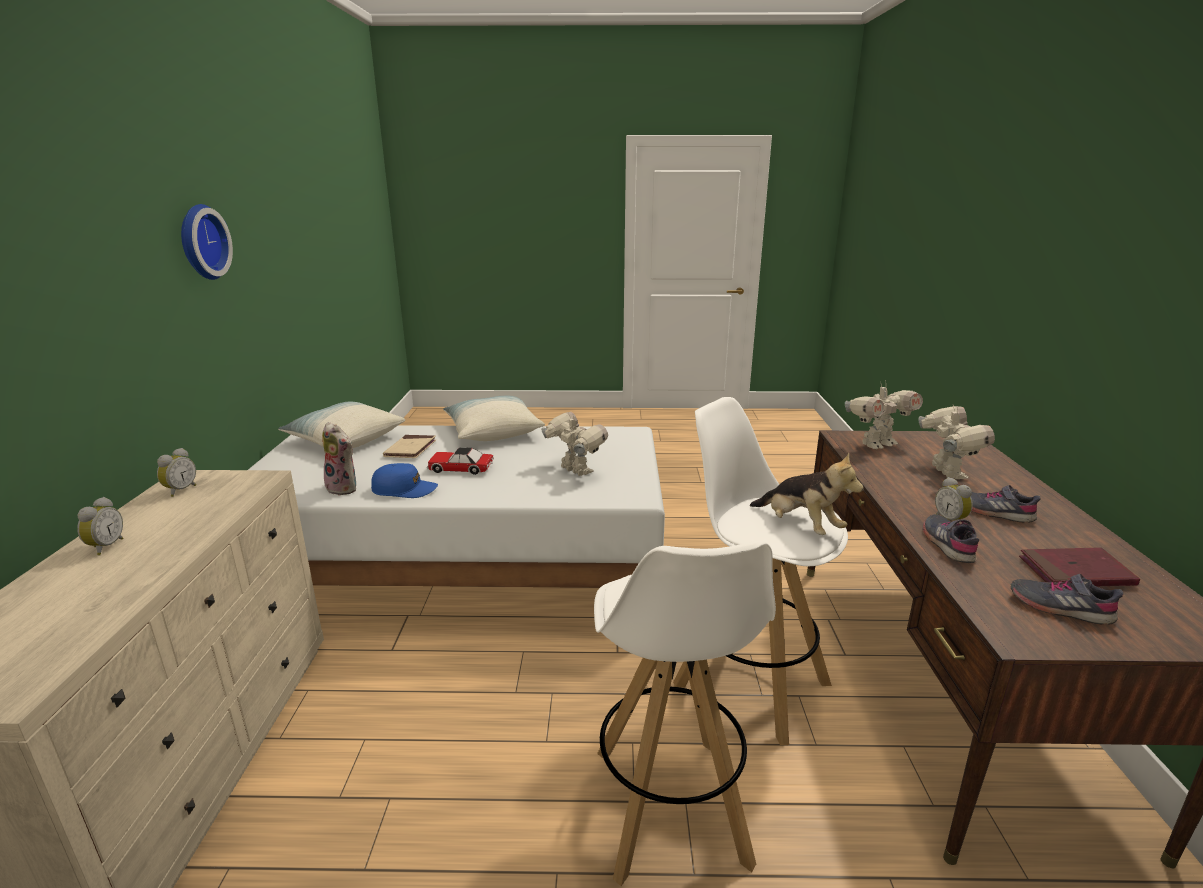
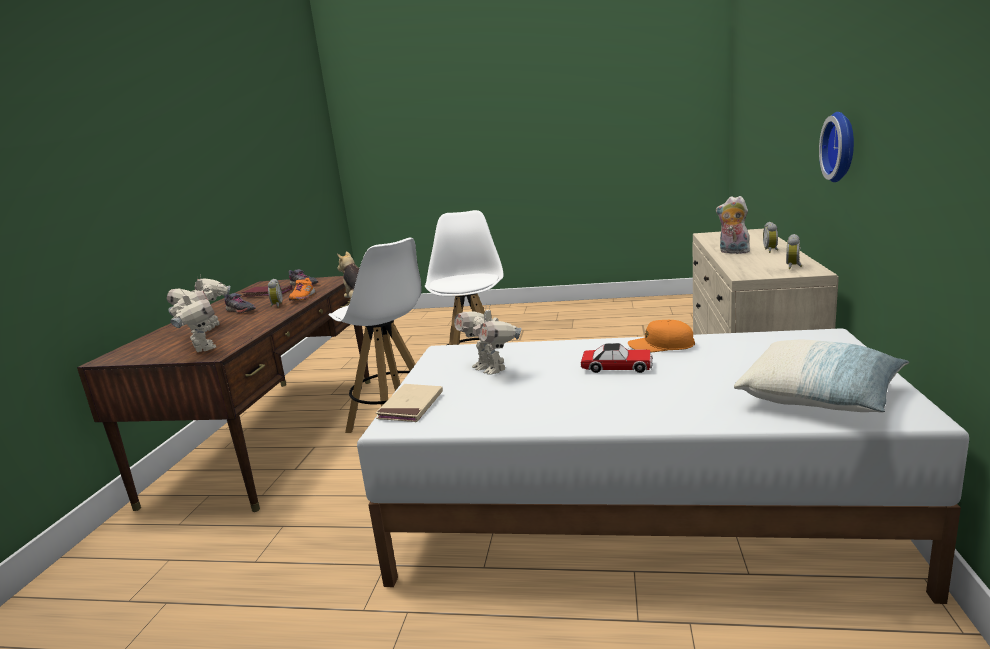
camera: 170 degrees left, 5 degrees down
(200, 242) = (933, 75): wall clock -> wall clock (842, 146)
(344, 488) = (725, 344): plush toy -> plush toy (732, 252)
(404, 490) = (661, 346): blue cap -> orange cap
(410, 449) = (701, 387): beige book -> beige book (411, 406)
(492, 432) = (600, 418): pillow -> none
(876, 444) = (202, 349): toy robot -> toy robot turned 75 degrees clockwise
(948, 544) = (302, 297): grey shoe -> orange shoe

